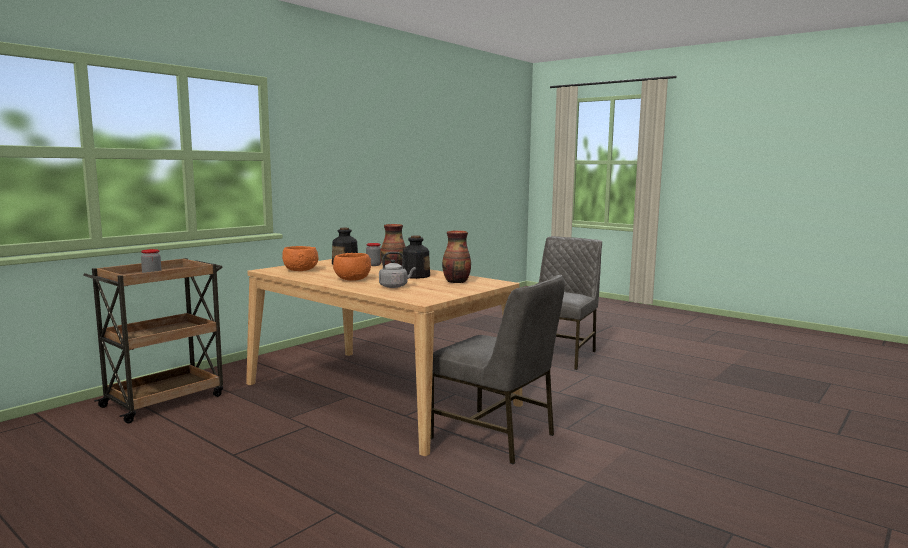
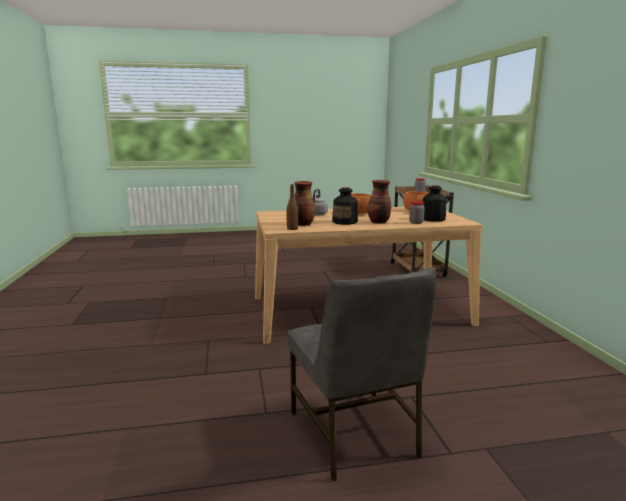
camera: 130 degrees right, 5 degrees up
(483, 280) = (292, 229): none -> brown bottle
(494, 436) = (241, 317): grey chair -> none

